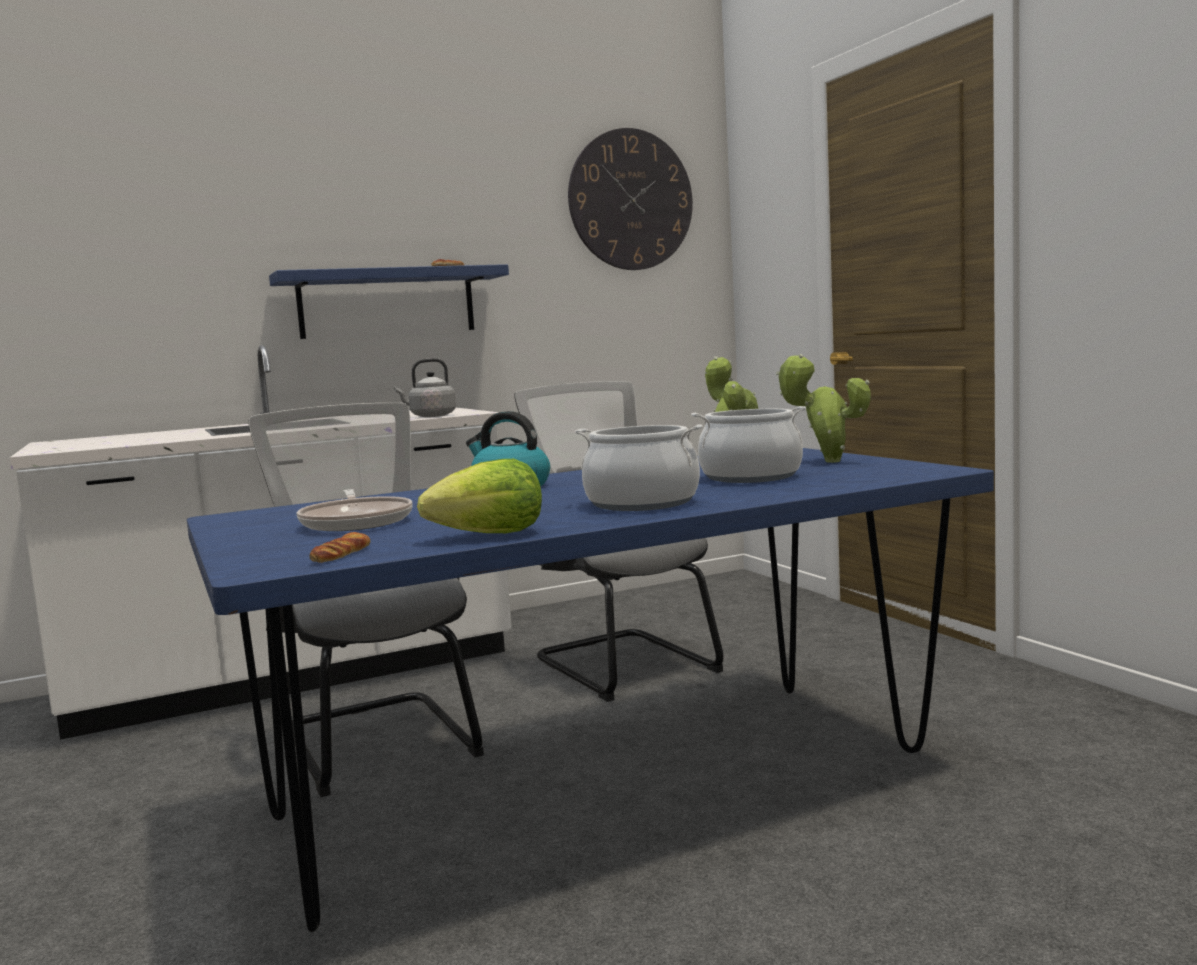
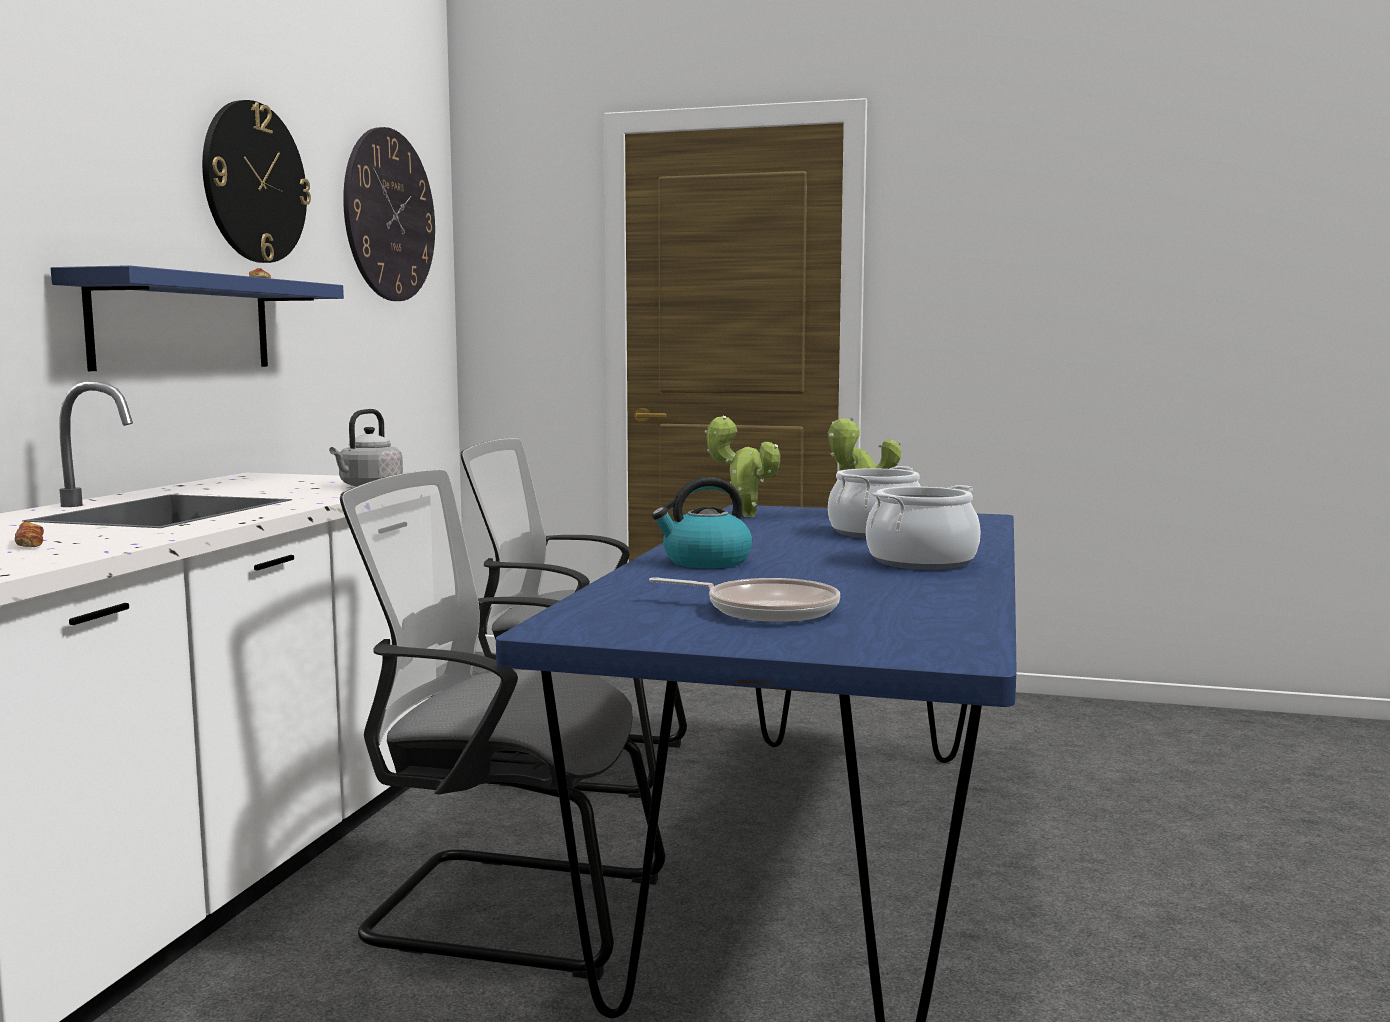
camera: 50 degrees left, 0 degrees up
(341, 555) = (948, 634): bread -> bread (29, 543)
(462, 196) = (254, 183): none -> wall clock
(491, 535) = (966, 600): lettuce -> none

